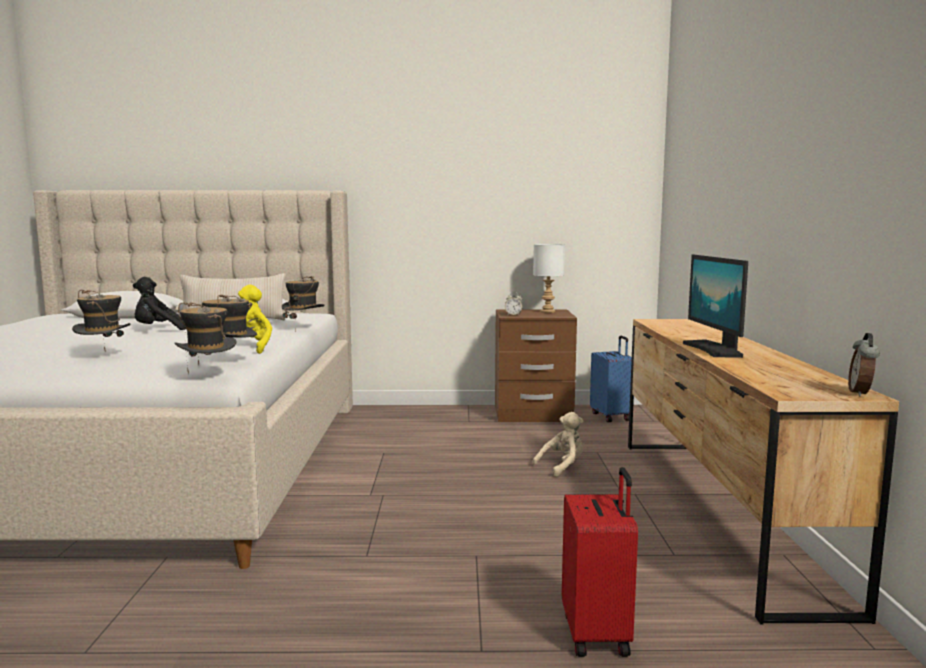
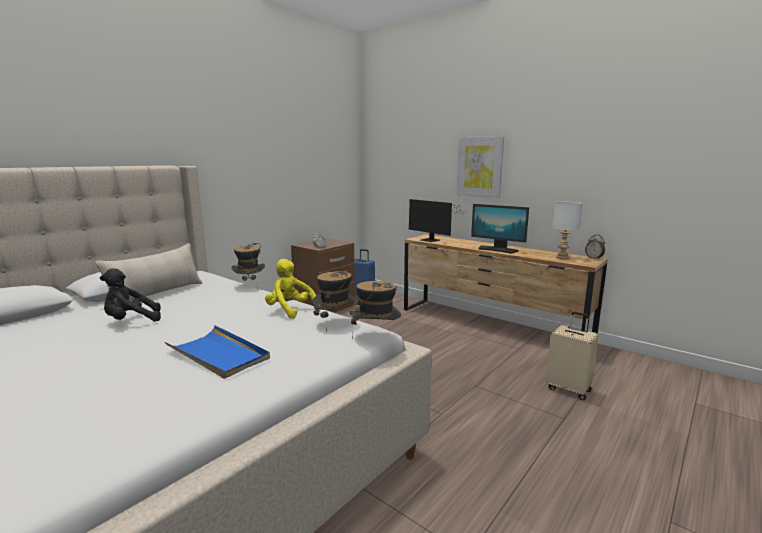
camera: 50 degrees left, 5 degrees up
(104, 356) = (218, 354): hat -> blue tray
(158, 330) = (131, 321): black plush toy -> black plush toy turned 45 degrees clockwise
(548, 312) = (326, 241): white table lamp -> white table lamp (562, 257)
(562, 466) = (403, 329): beige plush toy -> none
(597, 634) = (568, 389): red suitcase -> beige suitcase
(664, 325) = (431, 240): none -> monitor
(755, 185) = (479, 167): none -> picture

